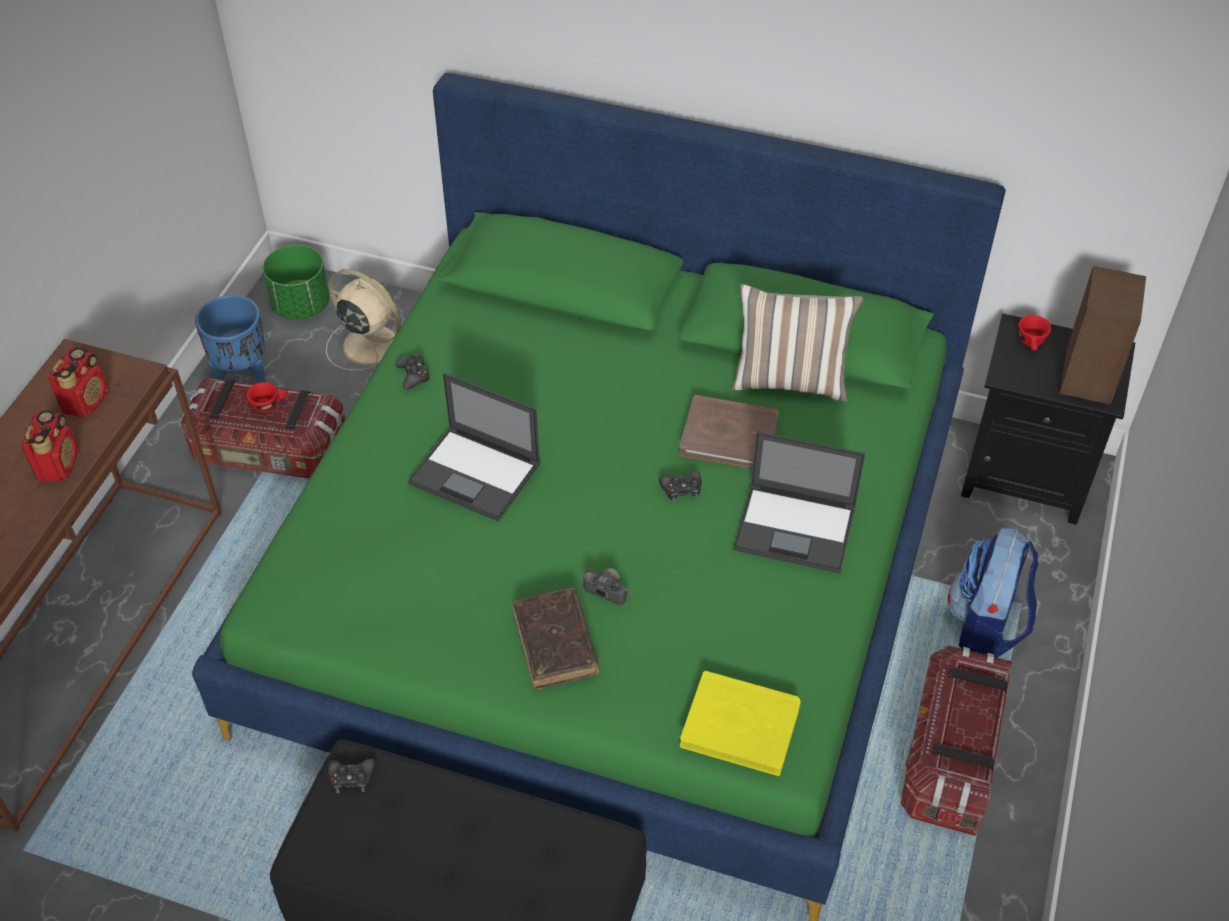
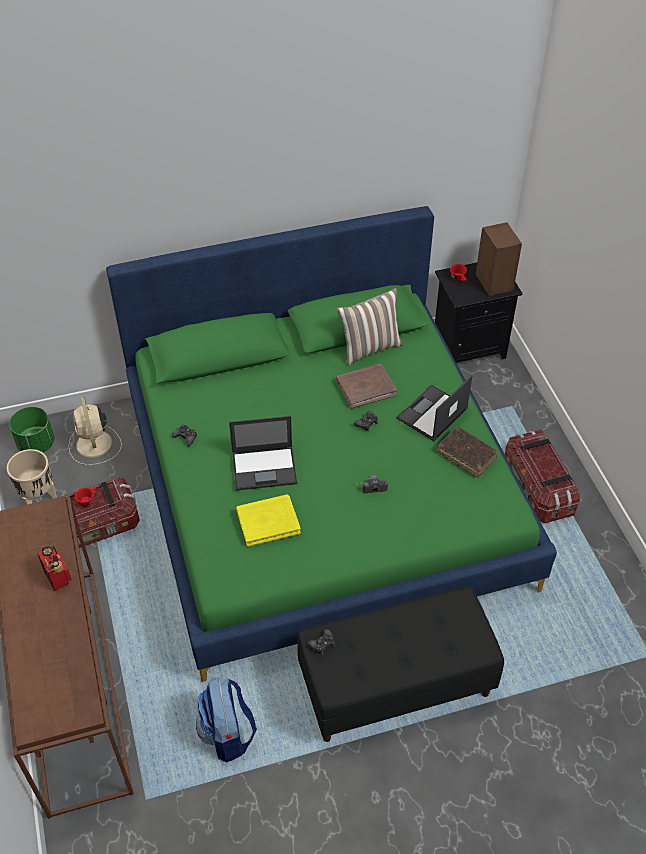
camera: 35 degrees left, 0 degrees up
(86, 401) = (39, 537): radio -> none
(244, 378) = (39, 499): blue planter -> beige planter
(369, 344) = (94, 445): beige fan -> beige fan turned 105 degrees counterclockwise
(555, 644) = (374, 524): brown book -> brown book (467, 455)
(740, 725) = (484, 512): yellow book -> yellow book (268, 522)
(796, 528) = (432, 414): laptop -> laptop turned 150 degrees clockwise
(986, 625) = (505, 423): backpack -> backpack (227, 734)

